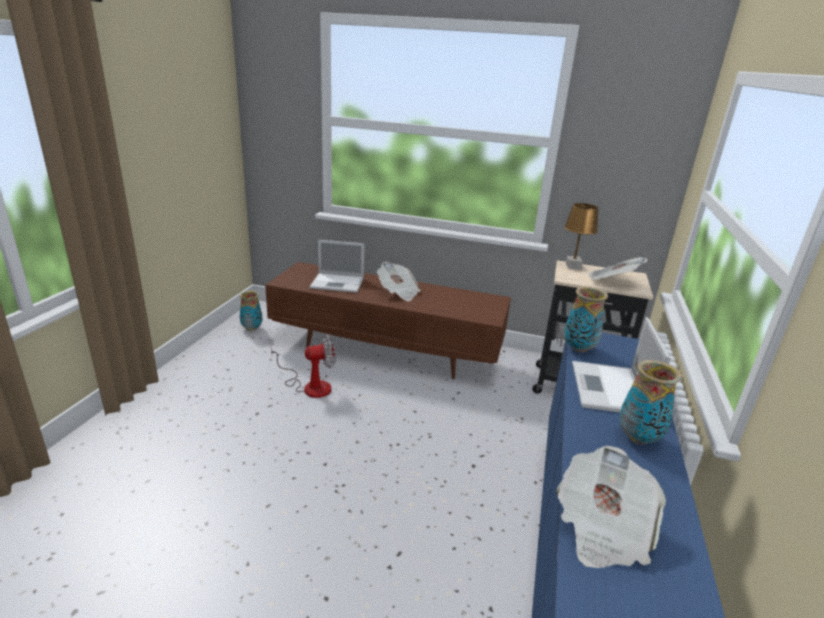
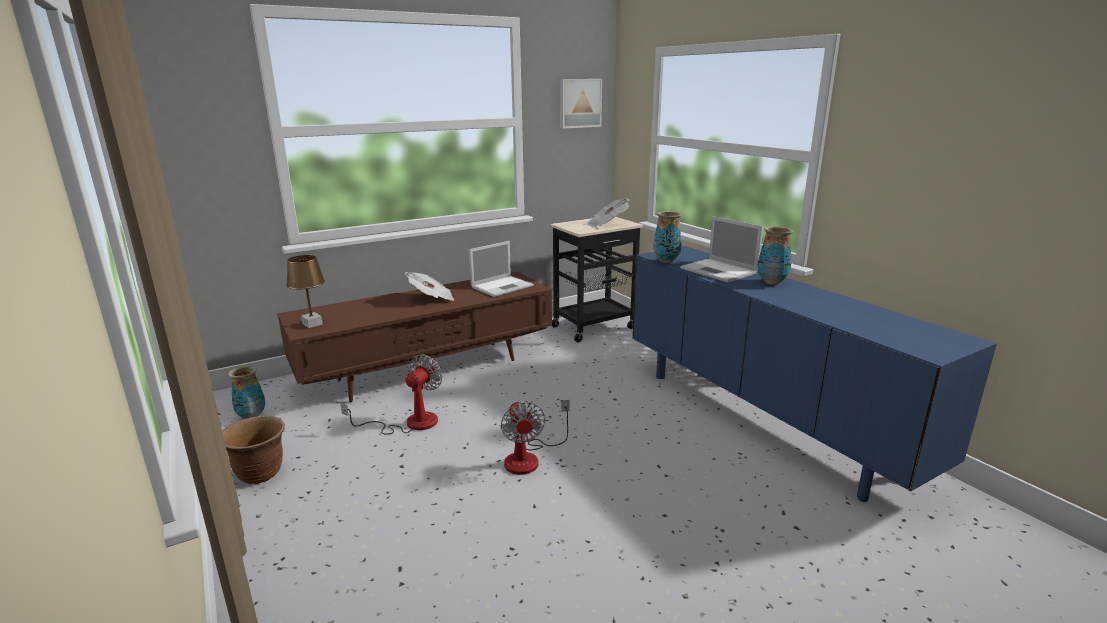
camera: 45 degrees left, 5 degrees down
(199, 368) = (260, 473): none -> brown planter
(328, 466) = (530, 457): none -> fan
(338, 283) = (363, 312): laptop -> laptop (503, 286)
(573, 266) = (568, 224): brown table lamp -> brown table lamp (312, 324)
(602, 528) = (834, 315): newspaper -> none
(644, 132) = (579, 103): none -> picture

